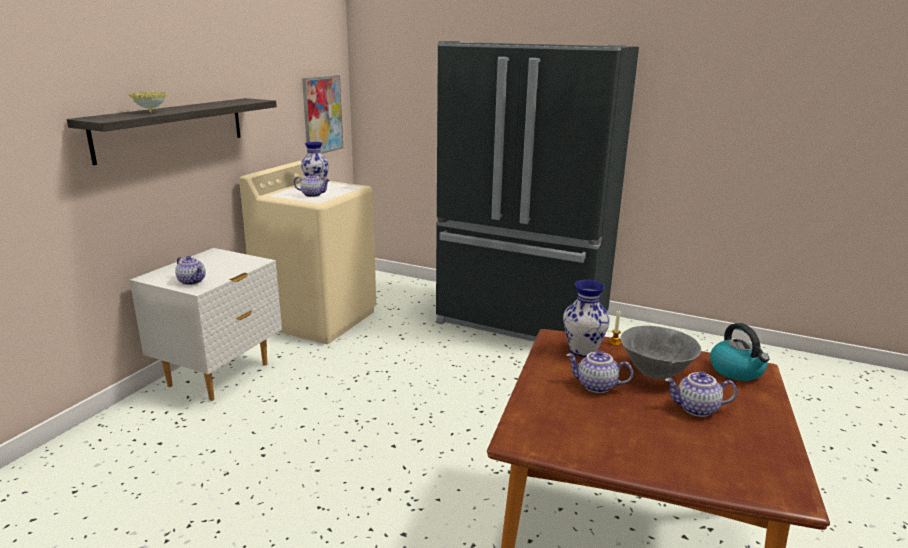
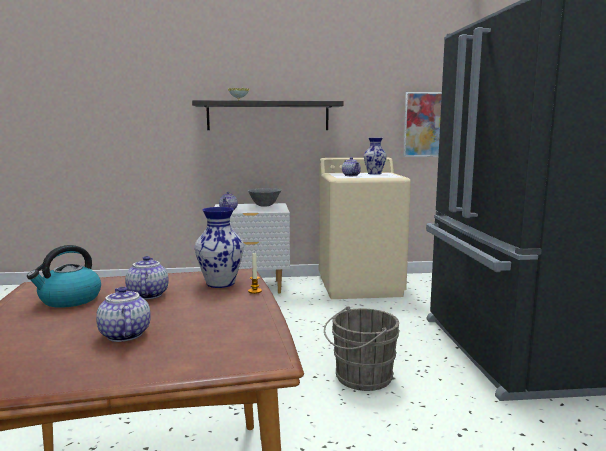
camera: 60 degrees right, 10 degrees down
(503, 391) = (360, 378): none -> grey bucket
(656, 374) = (196, 312): grey bowl -> grey bowl (264, 206)
(737, 371) = (245, 347): kettle -> kettle (69, 300)

